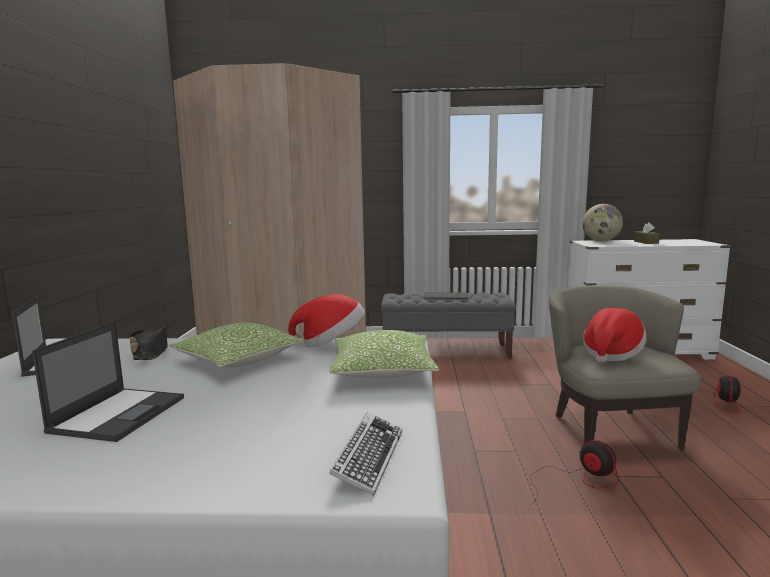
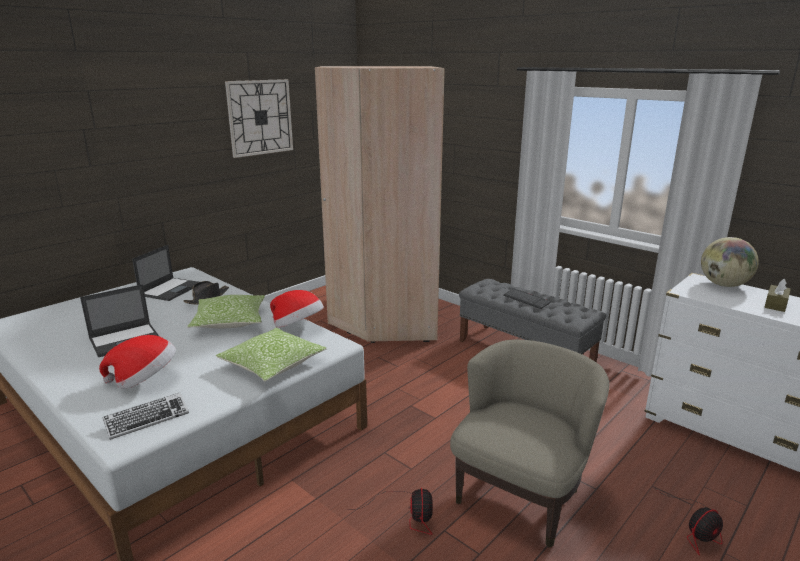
camera: 40 degrees right, 10 degrees up
(102, 135) = (260, 117): none -> wall clock
(611, 354) = (513, 424): hat -> hat (145, 380)

